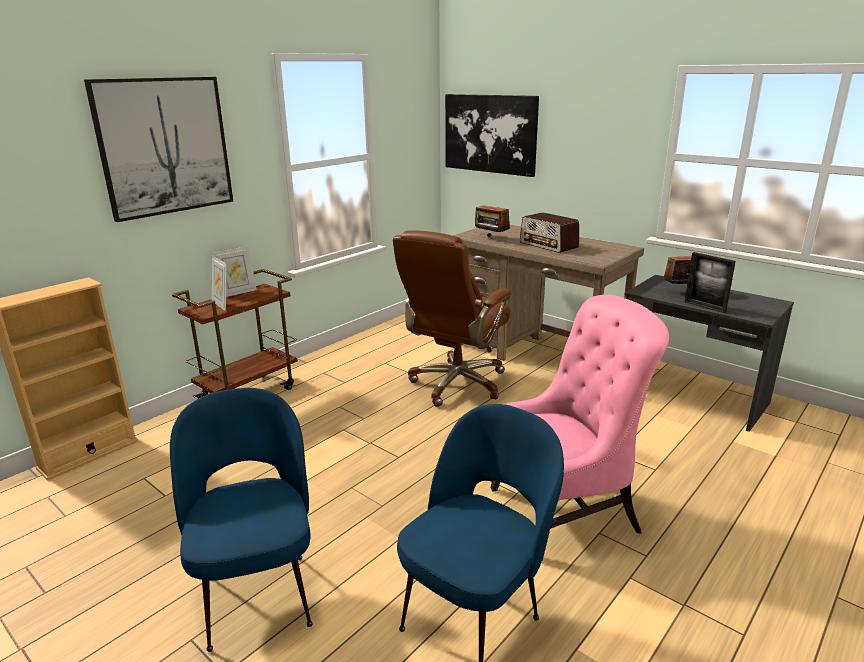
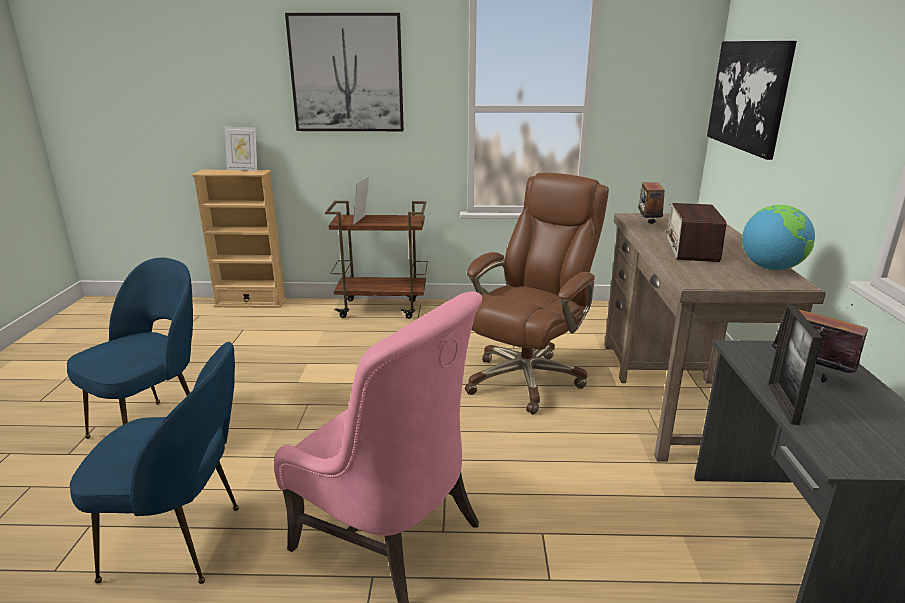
camera: 50 degrees right, 0 degrees up
(238, 292) = (392, 216): picture frame -> picture frame (243, 169)
(455, 385) = (528, 379): brown office chair -> brown office chair turned 135 degrees clockwise
(601, 243) = (771, 268): none -> globe

